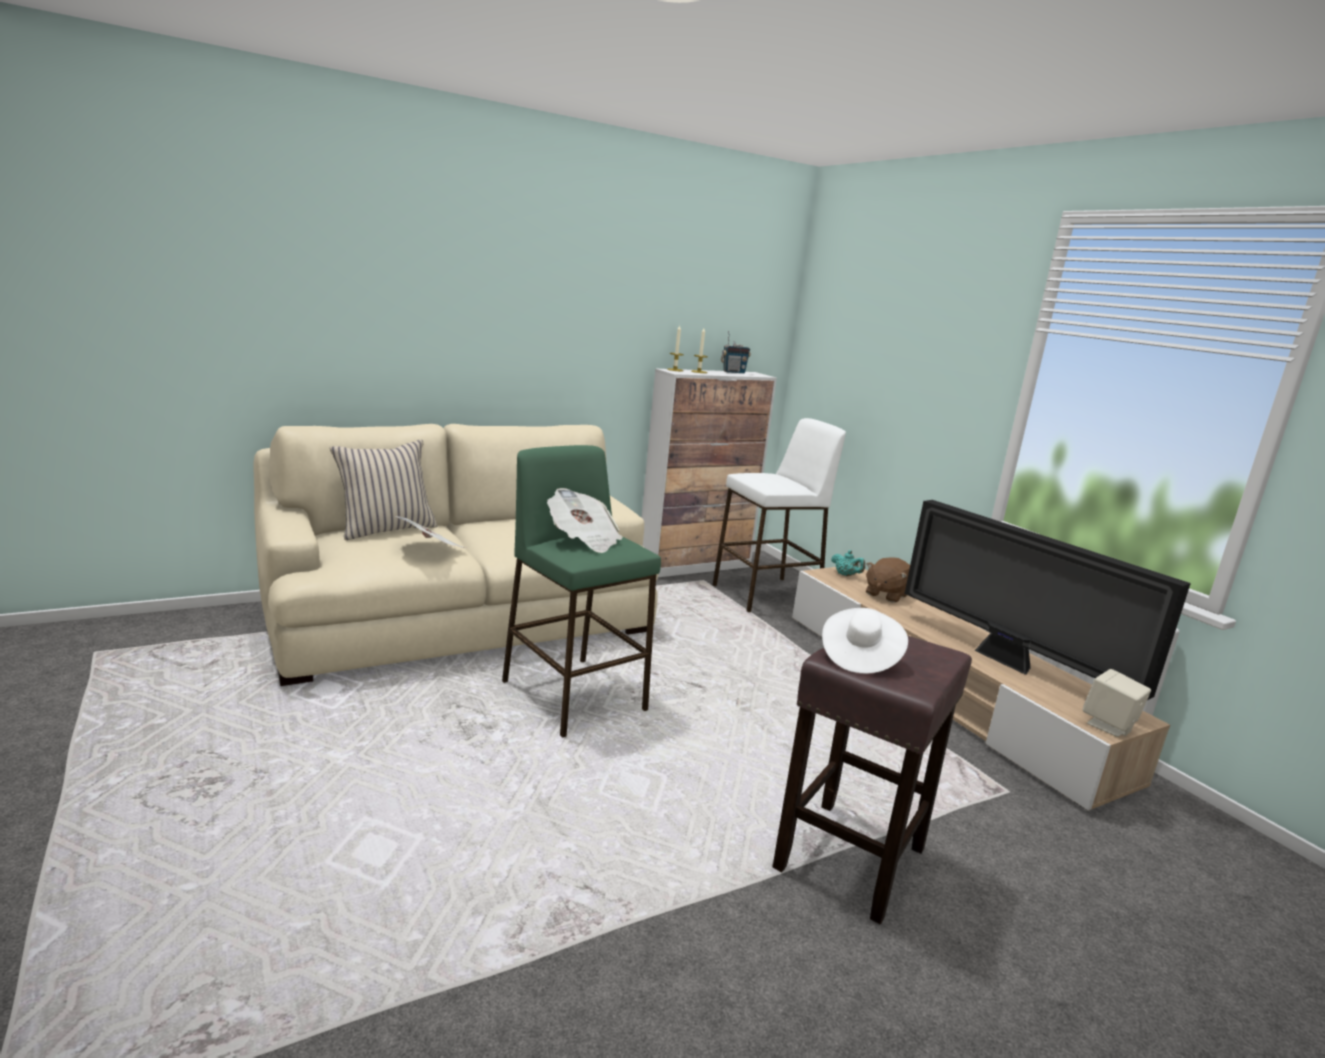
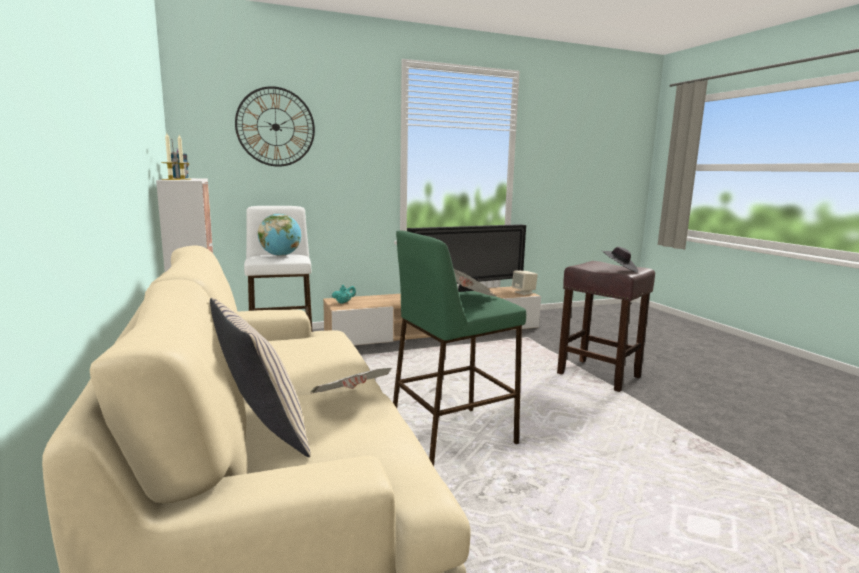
camera: 80 degrees left, 5 degrees down
(769, 478) = (280, 255): none -> globe
(859, 657) = (619, 270): white hat -> black hat
(879, 323) = (275, 127): none -> wall clock
(886, 594) = (378, 299): brown plush toy -> none

